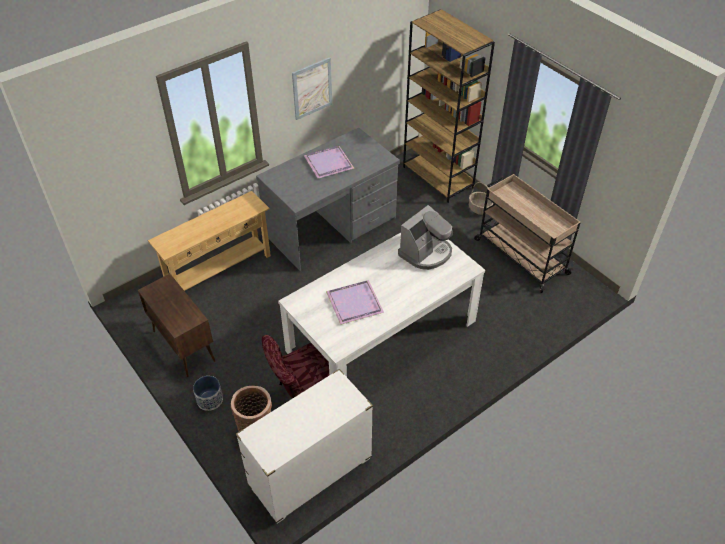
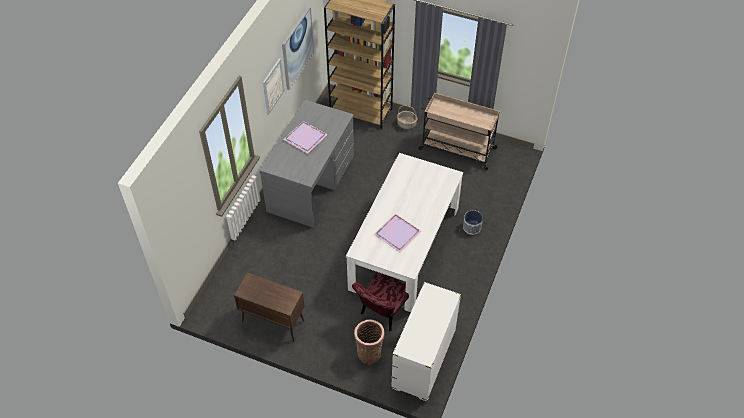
camera: 30 degrees left, 5 degrees up
(209, 400) = (322, 348): planter -> planter (472, 227)
(219, 271) = (254, 255): beige console table -> none
(367, 61) = (297, 48): none -> picture
(426, 253) = (418, 177): coffee machine -> none

